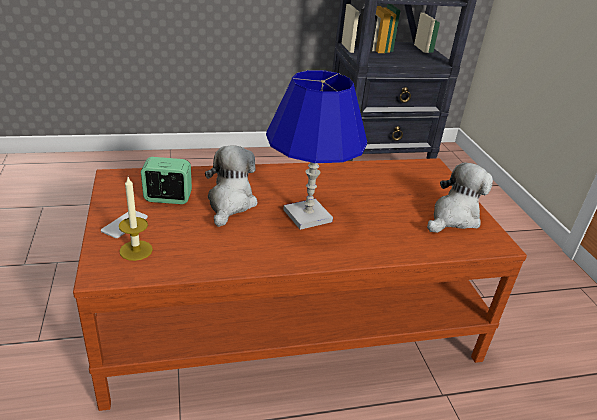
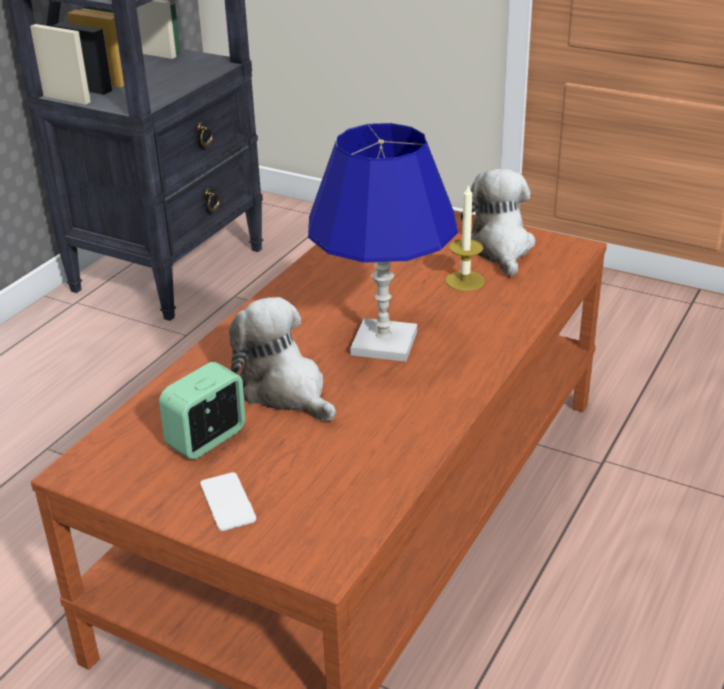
camera: 45 degrees left, 0 degrees up
(136, 250) = (304, 513): candle -> candle (465, 281)

